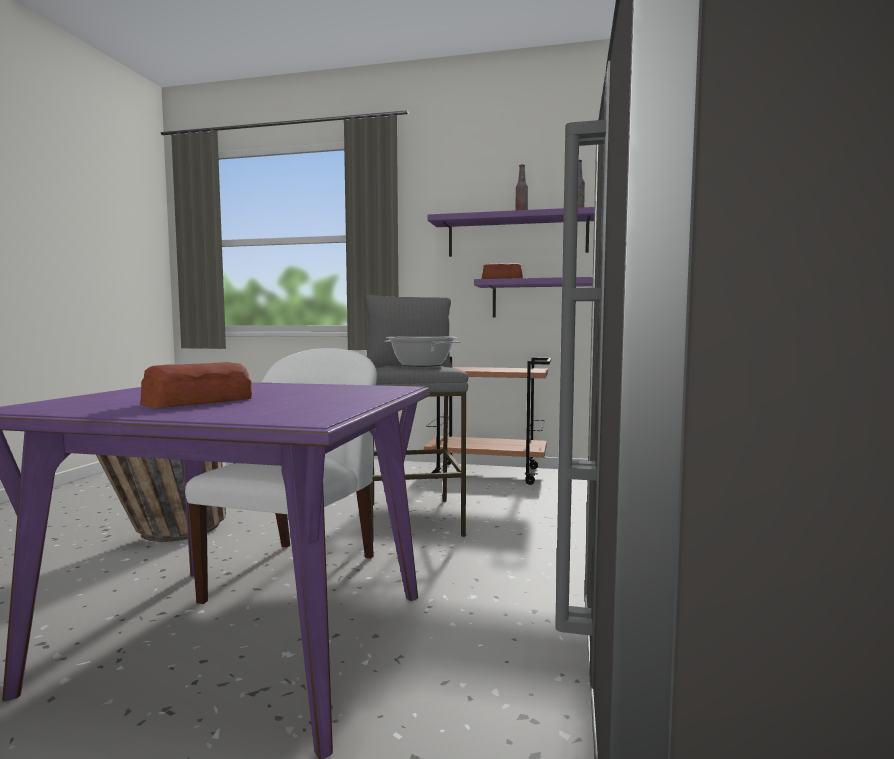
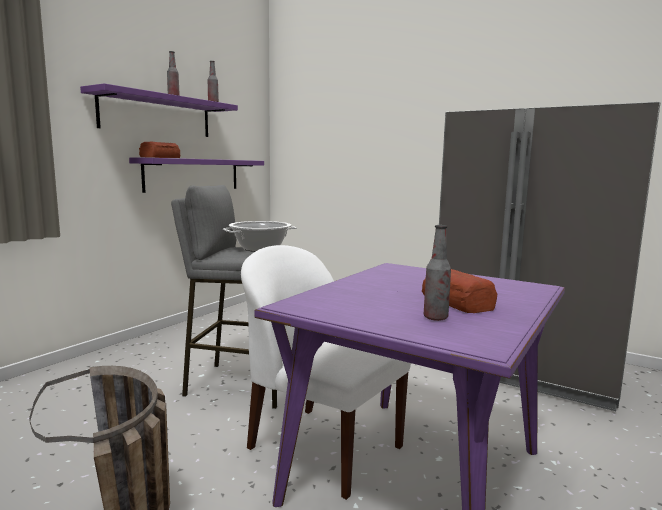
camera: 70 degrees left, 5 degrees up
(129, 399) = (435, 318): none -> bottle
(487, 473) = (169, 338): brown cart -> none

